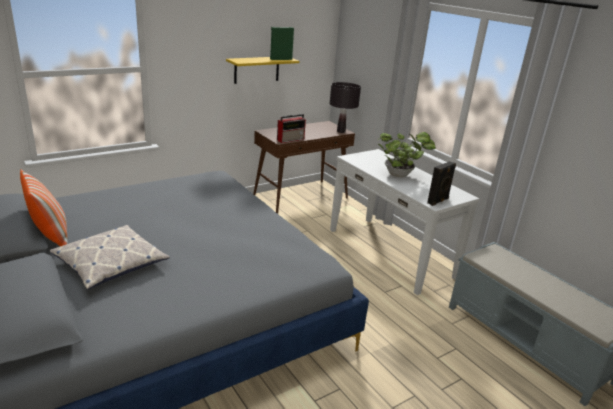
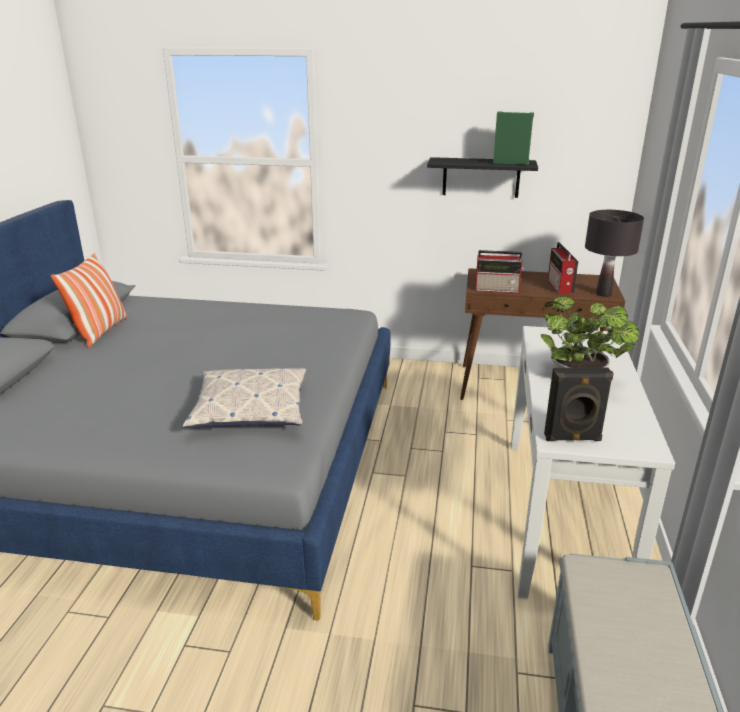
camera: 45 degrees right, 0 degrees up
(110, 263) = (96, 373): pillow -> pillow (250, 409)
(256, 69) = (481, 177): yellow shelf -> black shelf
(316, 131) = (560, 286): none -> radio

